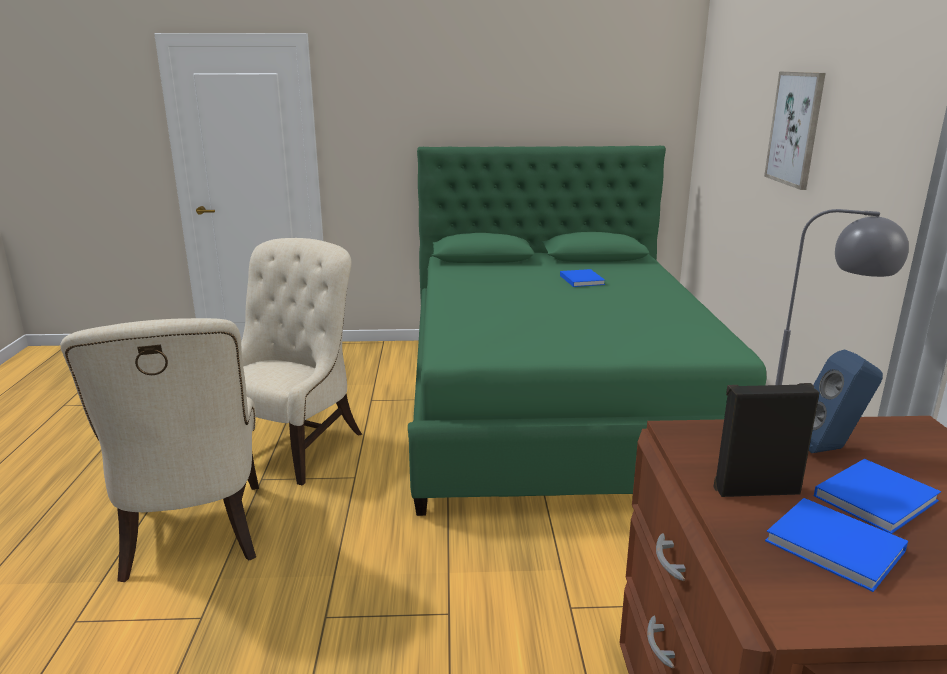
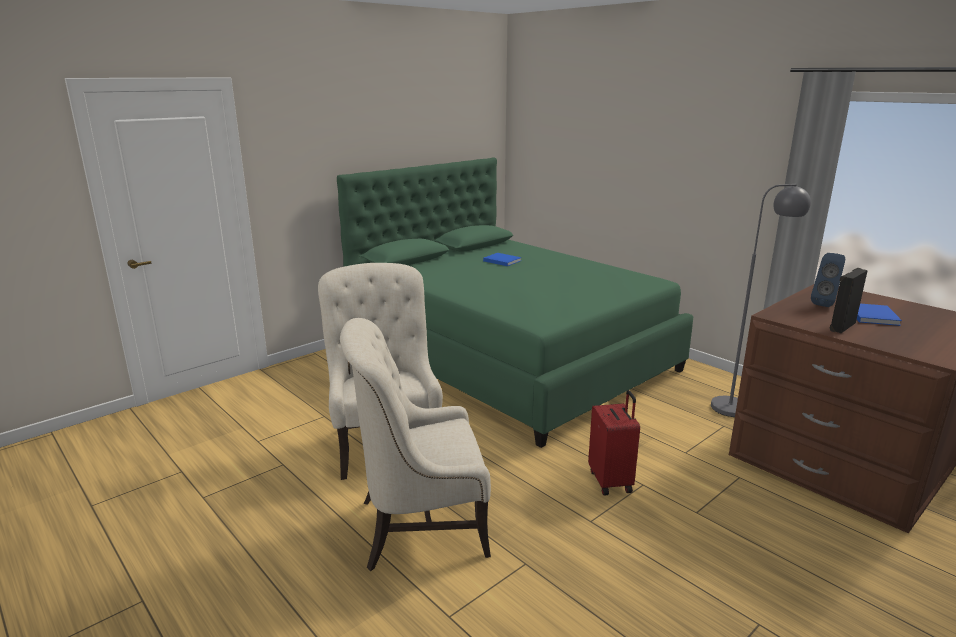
camera: 40 degrees left, 0 degrees up
(193, 531) = (420, 526): beige armchair -> beige armchair turned 135 degrees clockwise
(421, 589) = (611, 481): none -> red suitcase
(795, 128) = (637, 141): picture -> none
(838, 548) = (901, 335): blue book -> none

